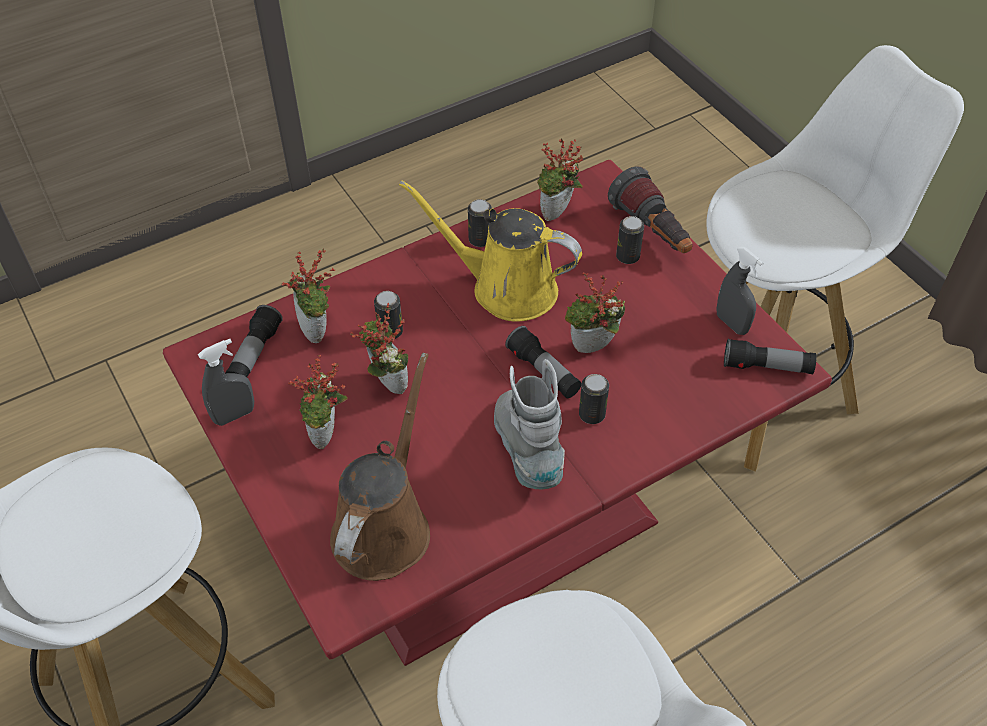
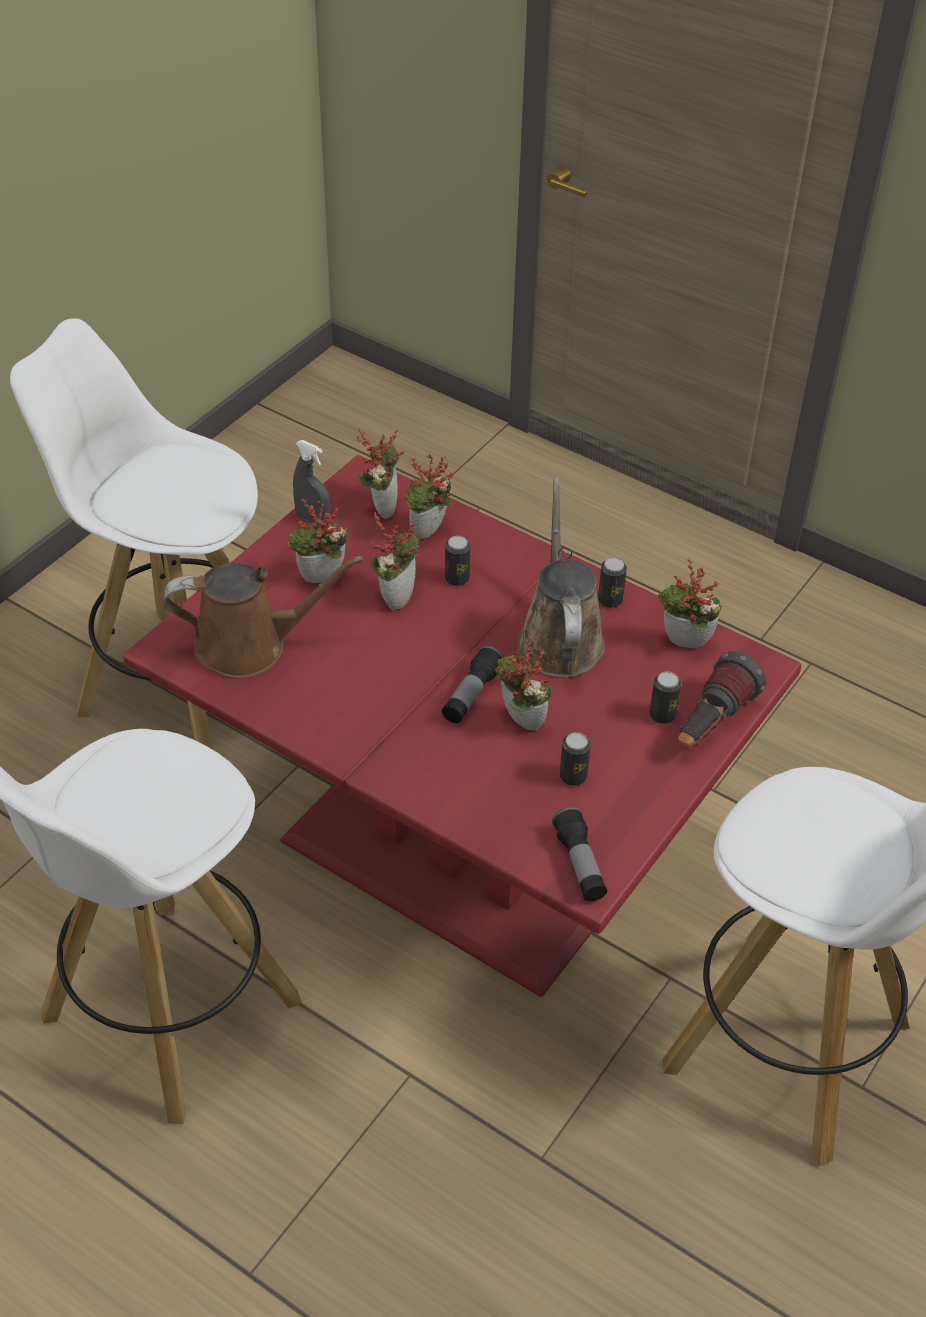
camera: 65 degrees right, 5 degrees down
(254, 354) = (381, 506): flashlight -> potted plant
(506, 288) = (559, 638): yellow watering can -> brown watering can
(528, 450) = (374, 711): grey boot -> none
(592, 414) = (440, 744): can -> can (573, 776)
(731, 323) = (622, 822): grey spray bottle -> none

